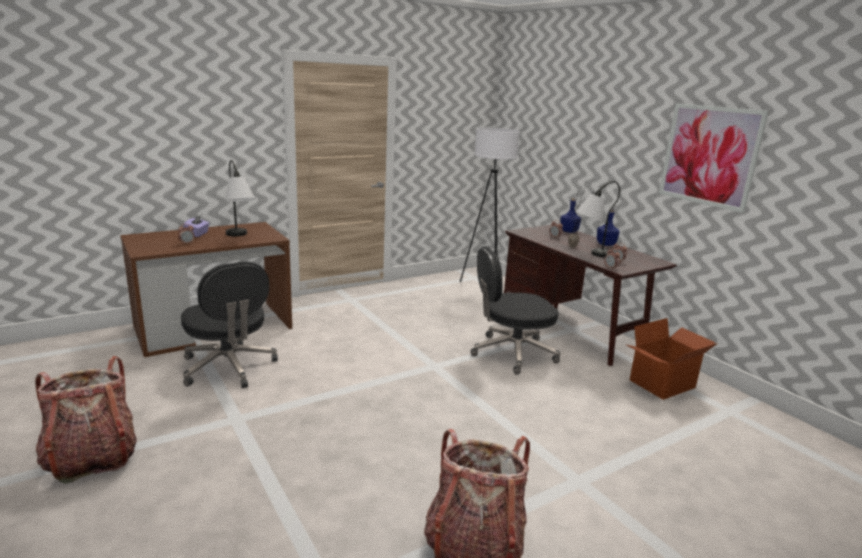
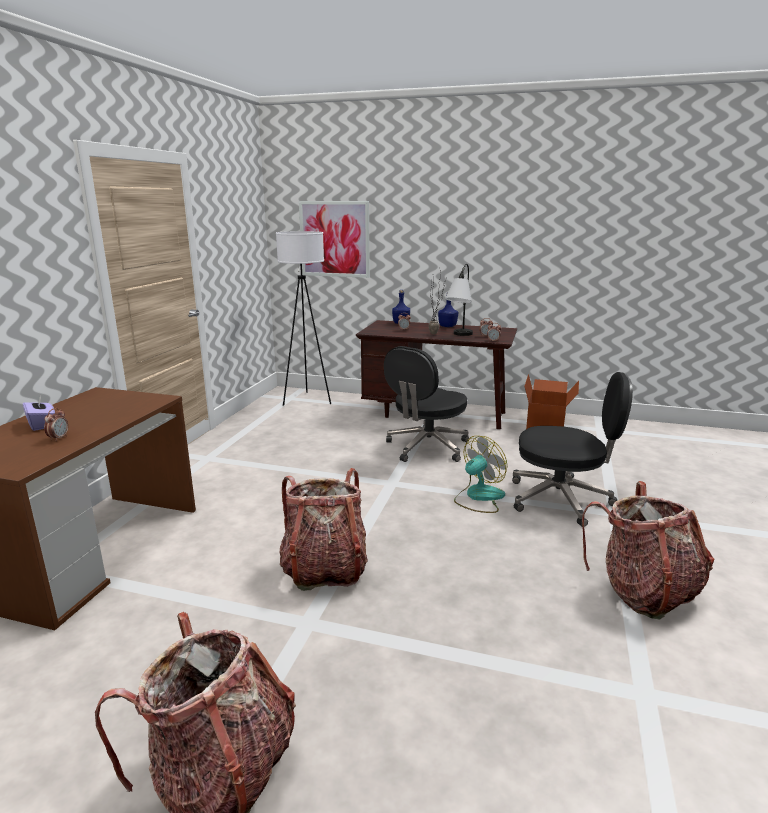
camera: 40 degrees left, 0 degrees up
(229, 367) = (198, 581): black office chair -> black office chair (561, 499)
(239, 237) = (112, 410): table lamp -> none
(295, 396) = (324, 569): none -> backpack
(480, 407) = (478, 497): none -> fan
(709, 155) = (530, 231): picture -> picture (334, 239)

